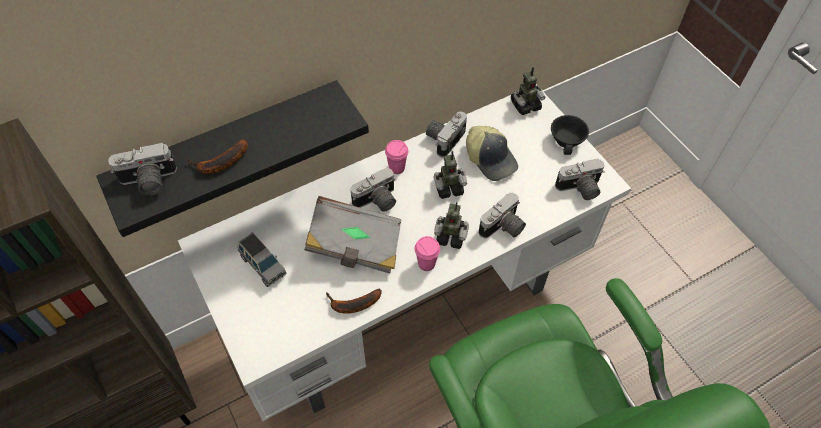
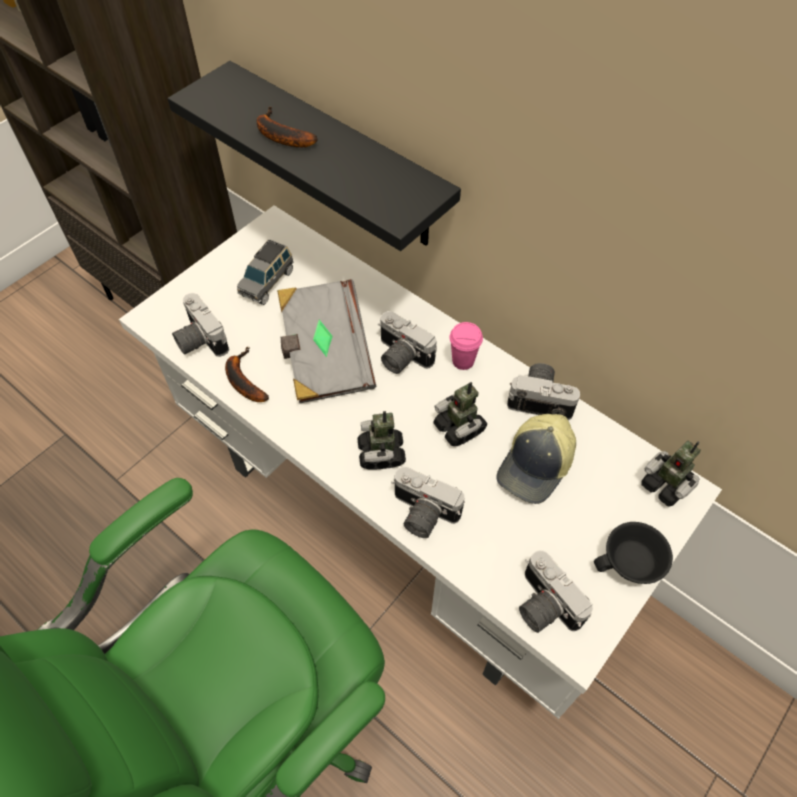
camera: 70 degrees right, 0 degrees up
(148, 182) = (234, 95): camera -> camera (198, 340)
(426, 263) = (328, 438): pink cup -> none

